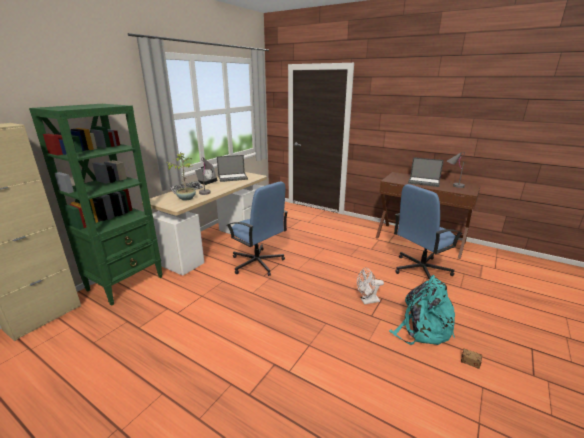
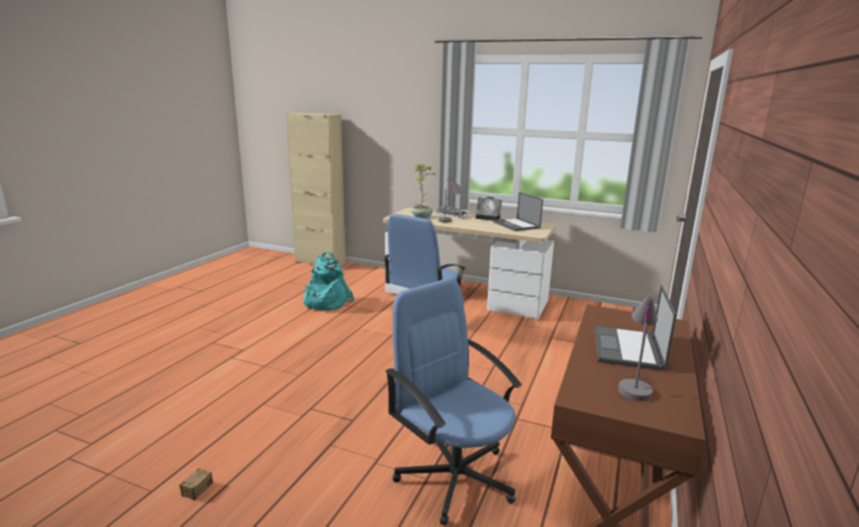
camera: 80 degrees right, 5 degrees down
(126, 283) = (369, 274): green bookcase -> none
(367, 301) = (344, 406): white fan -> none
(422, 328) = (276, 452): turquoise backpack -> turquoise backpack (325, 302)

